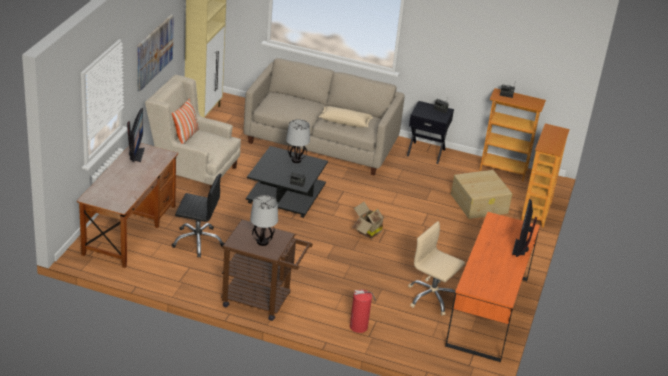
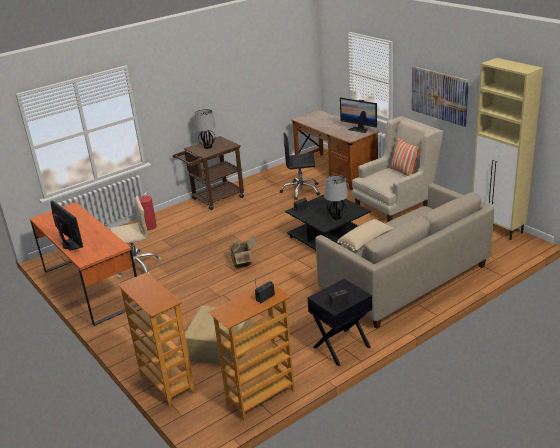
camera: 130 degrees right, 5 degrees down
(198, 241) = (301, 191): black office chair -> black office chair turned 45 degrees clockwise

